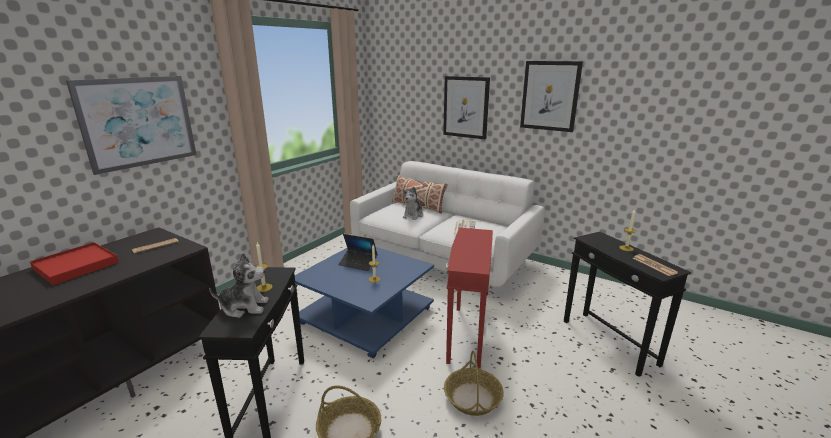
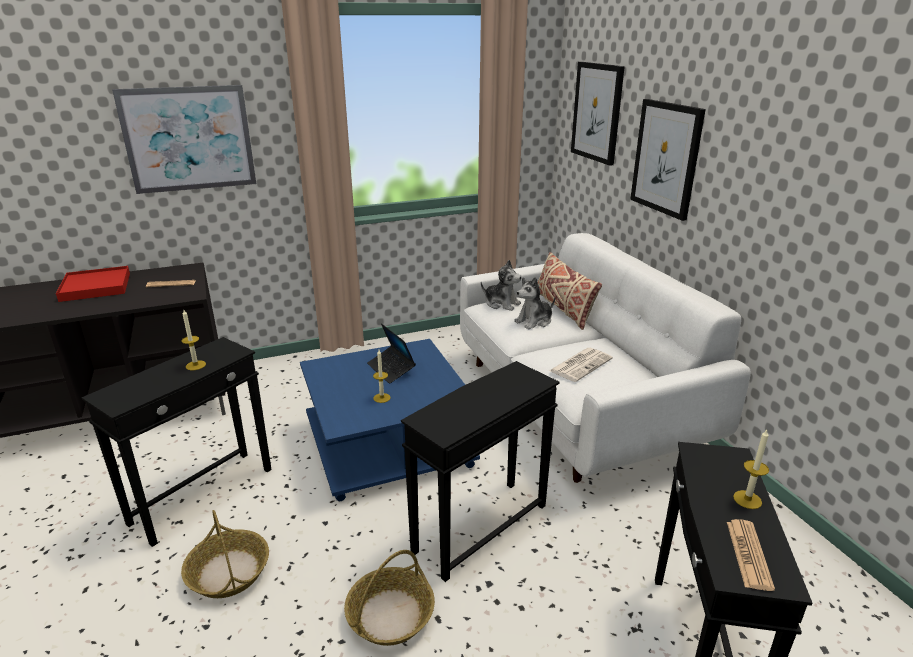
camera: 35 degrees right, 5 degrees up
(244, 307) = (151, 381): plush toy -> plush toy (501, 304)
(466, 335) = (479, 527): red side table -> black side table
(550, 96) = (792, 158): picture -> picture (597, 112)

